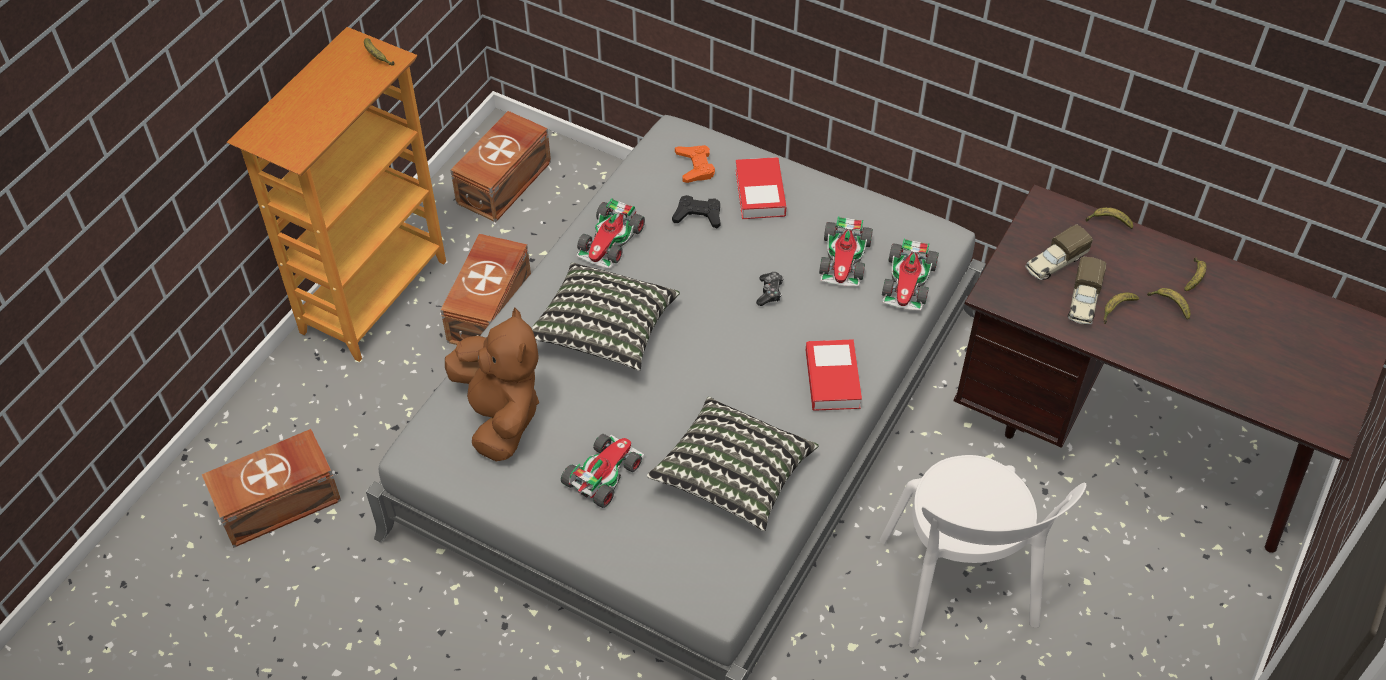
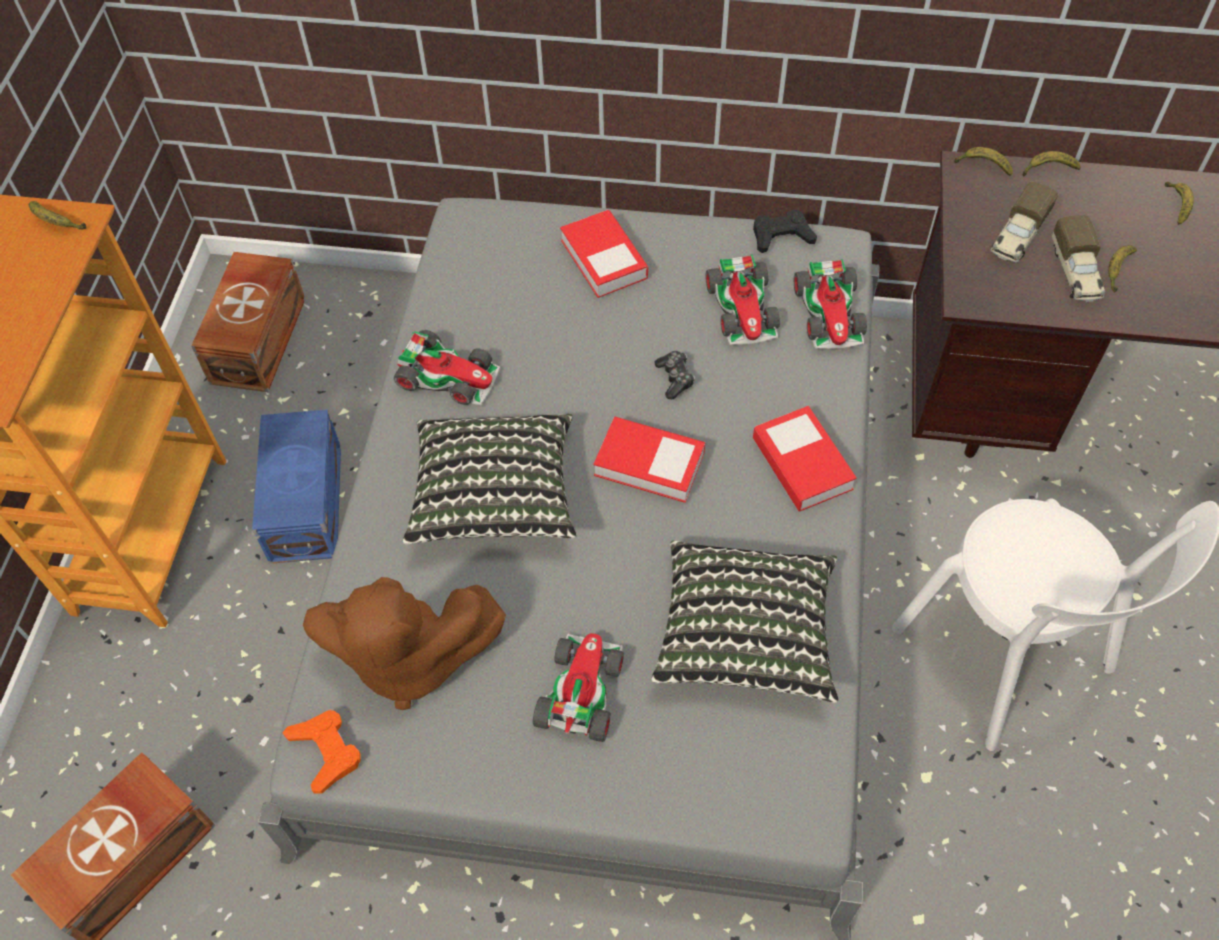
camera: 20 degrees left, 5 degrees up
(492, 308) = (308, 501): brown storage box -> blue storage box
(500, 415) = (408, 658): brown plush toy -> brown plush toy turned 135 degrees clockwise
(610, 240) = (448, 375): toy car -> toy car turned 75 degrees counterclockwise
(695, 167) = (510, 251): orange game controller -> orange game controller (326, 751)
(698, 215) = (542, 309): black game controller -> black game controller (781, 236)
(721, 344) = (649, 464): none -> book
(1169, 305) = (1170, 246): banana -> banana (983, 166)

